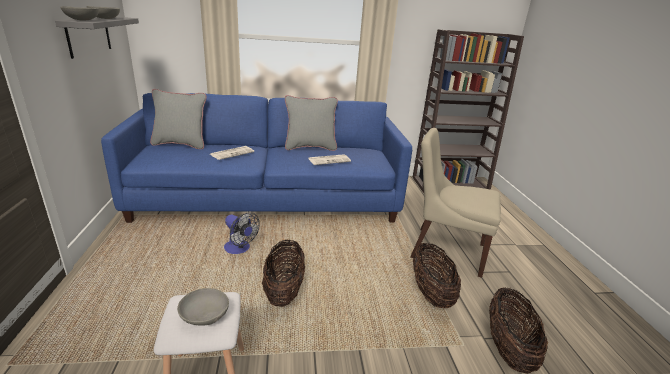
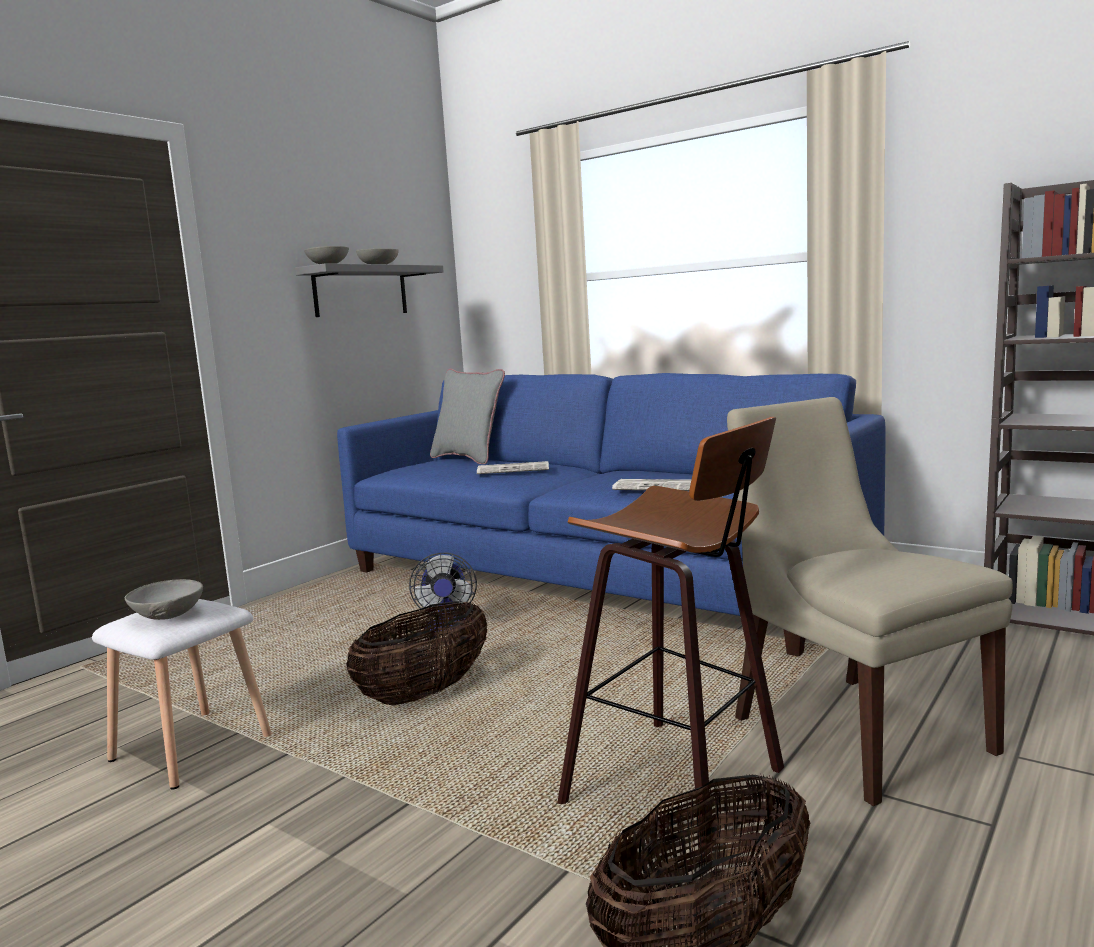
camera: 45 degrees right, 15 degrees down
(310, 147) = (667, 472): grey pillow -> none
(430, 293) = (683, 784): basket -> stool

